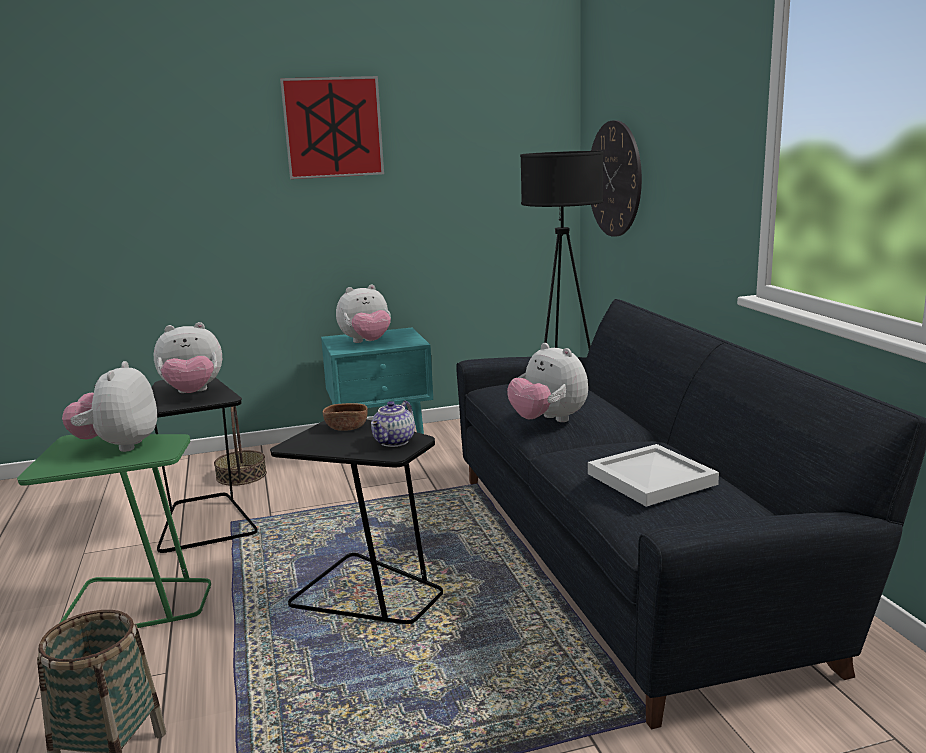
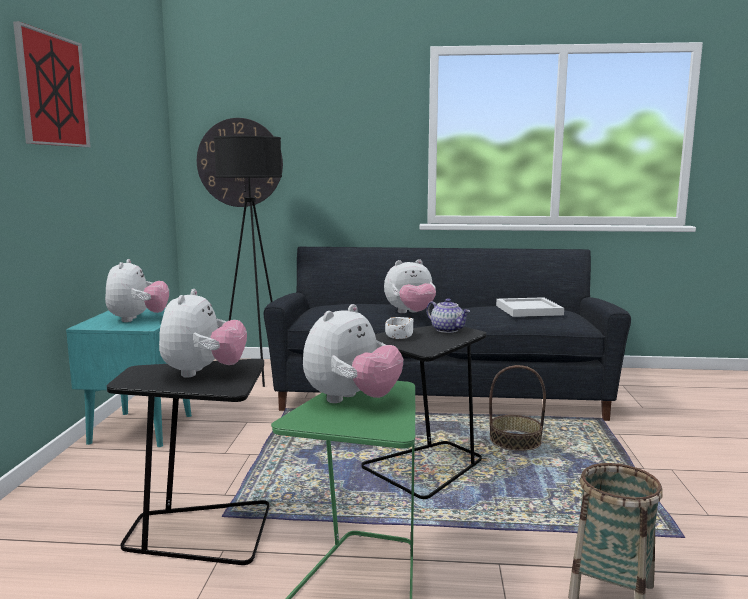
camera: 70 degrees left, 5 degrees down
(119, 446) = (352, 400): plush toy -> plush toy turned 75 degrees counterclockwise
(241, 475) = (97, 503): basket -> basket (515, 440)
(346, 427) = (399, 337): brown bowl -> white bowl

